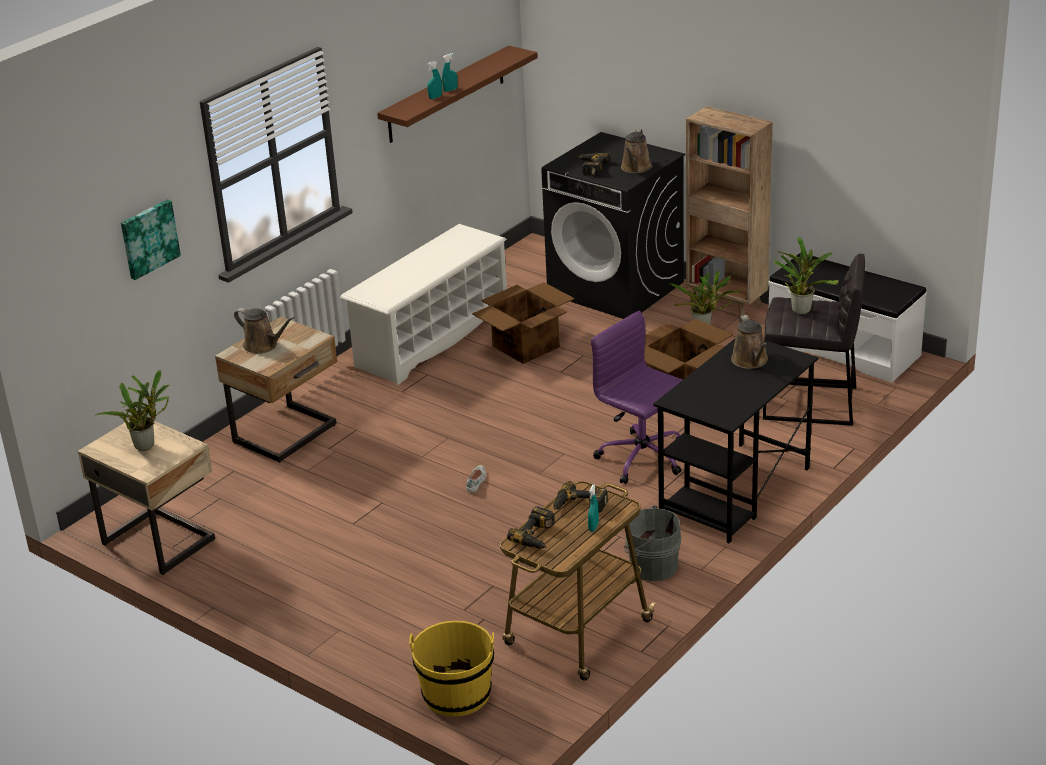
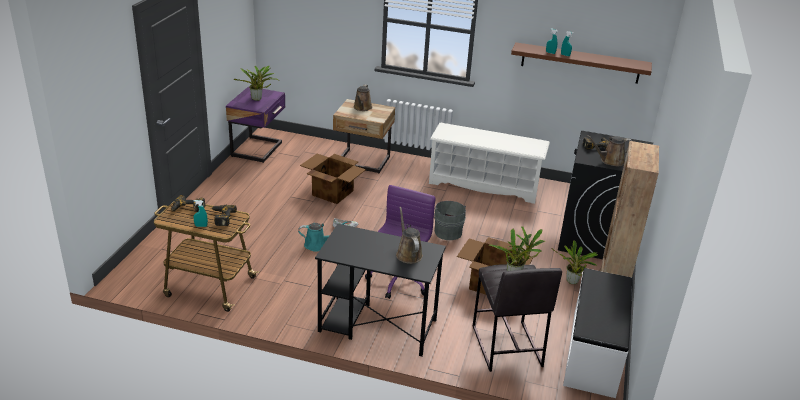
camera: 65 degrees right, 0 degrees up
(148, 238) = (335, 20): picture -> none
(161, 540) = (258, 150): beige nightstand -> purple nightstand
(456, 694) = (149, 256): yellow bucket -> none
(515, 515) = (318, 245): none -> turquoise watering can
(525, 346) = (498, 216): cardboard box -> cardboard box (332, 192)
(651, 565) = (283, 303): grey bucket -> grey bucket (447, 232)
(751, 361) = (408, 254): brown watering can -> brown watering can turned 105 degrees clockwise

